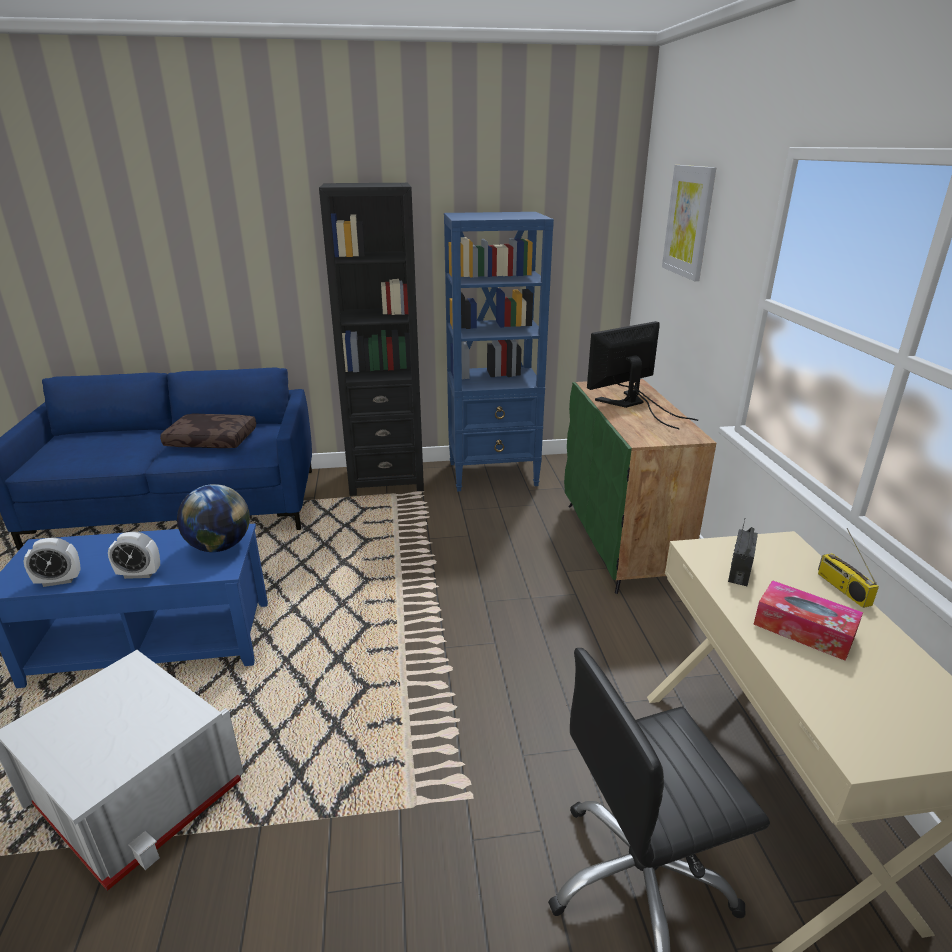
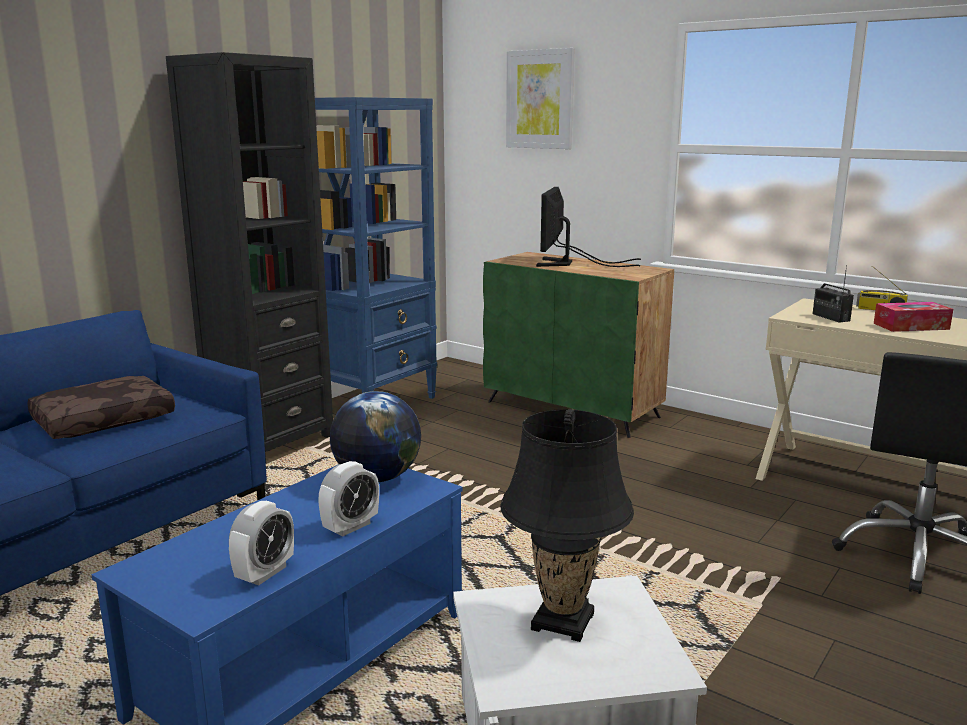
camera: 45 degrees left, 10 degrees down
(125, 711) = (562, 622): none -> black table lamp

